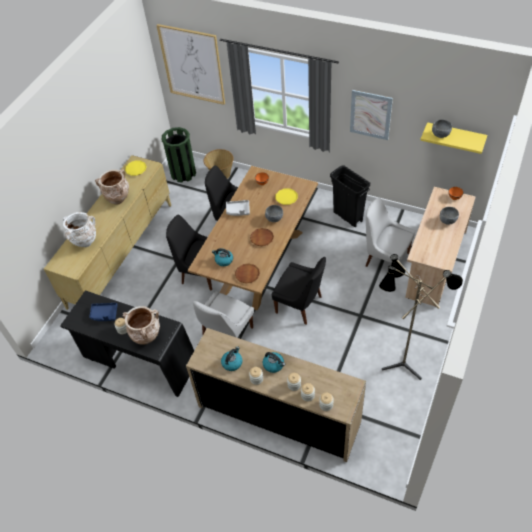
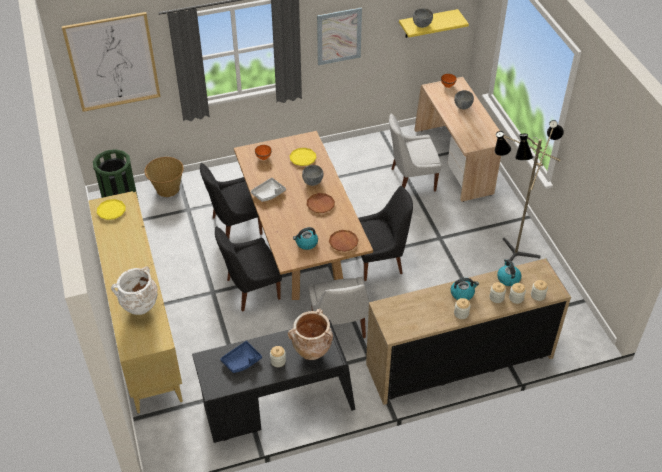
camera: 45 degrees left, 5 degrees down
(119, 200) = (128, 250): beige vase -> none
(232, 363) = (425, 315): kettle -> kettle (508, 278)
(347, 216) = (339, 162): black trash can -> none

